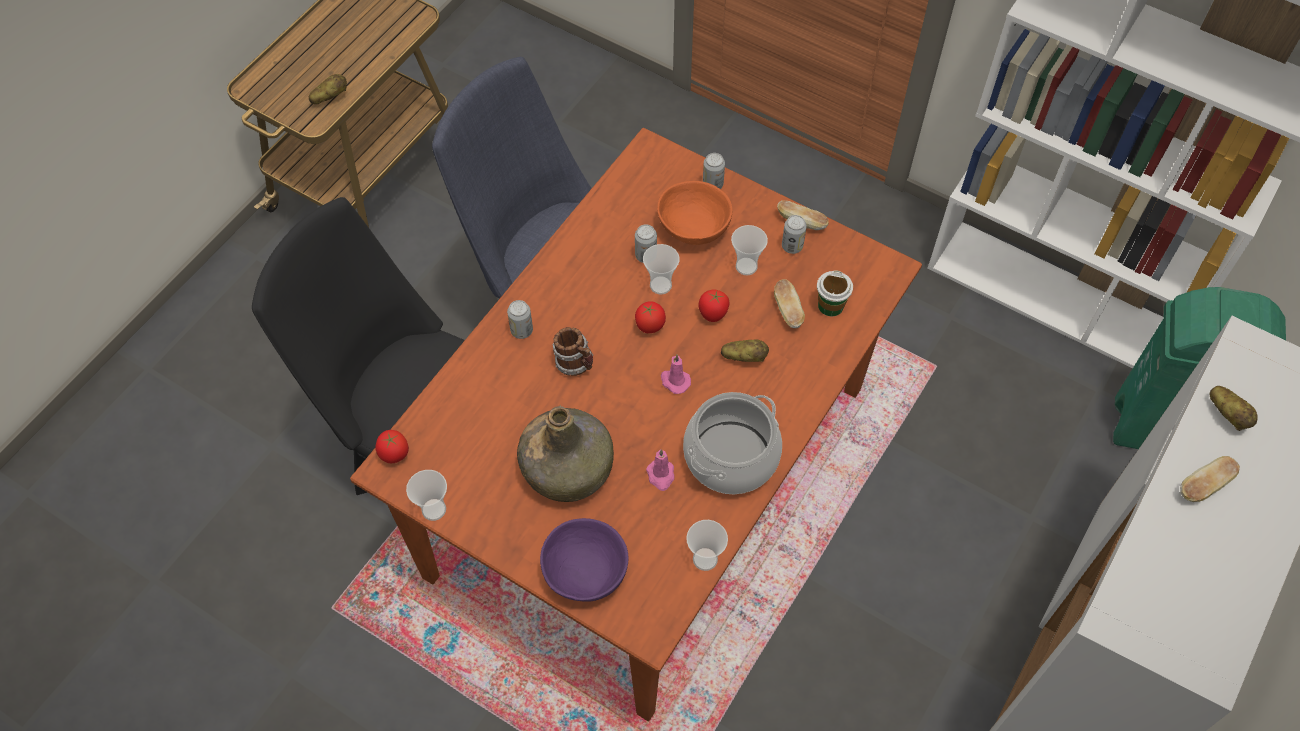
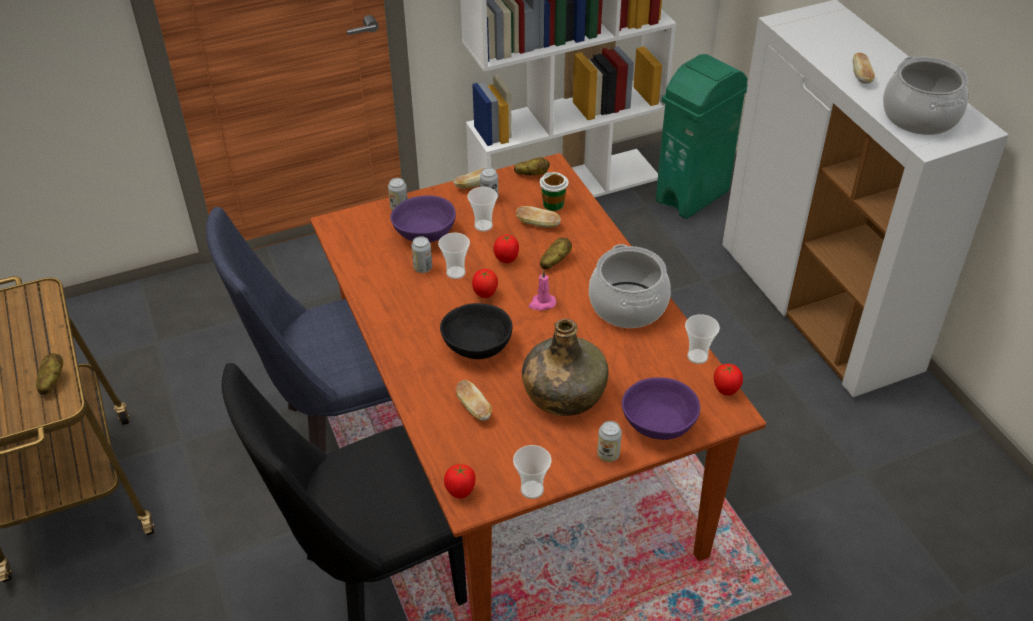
camera: 55 degrees left, 15 degrees down
(498, 406) = (474, 408): none -> bread
(521, 330) = (419, 363): can -> can (608, 454)
(576, 364) = (478, 347): mug -> black bowl
(661, 476) = (613, 347): pink candle -> none
(675, 610) = (726, 390): none -> tomato
(694, 228) = (426, 234): orange bowl -> purple bowl
(1173, 589) = (920, 117): none -> cooking pot
(1227, 414) = (821, 48): potato -> potato (532, 175)

